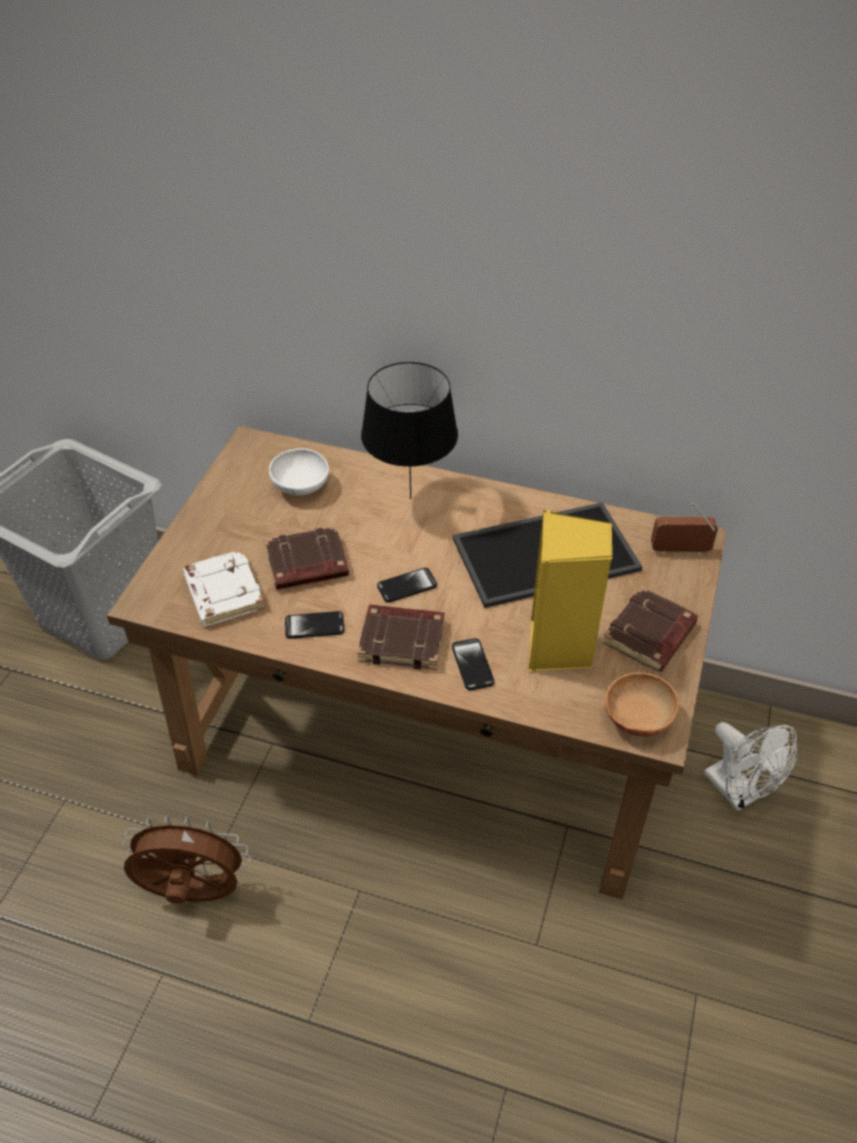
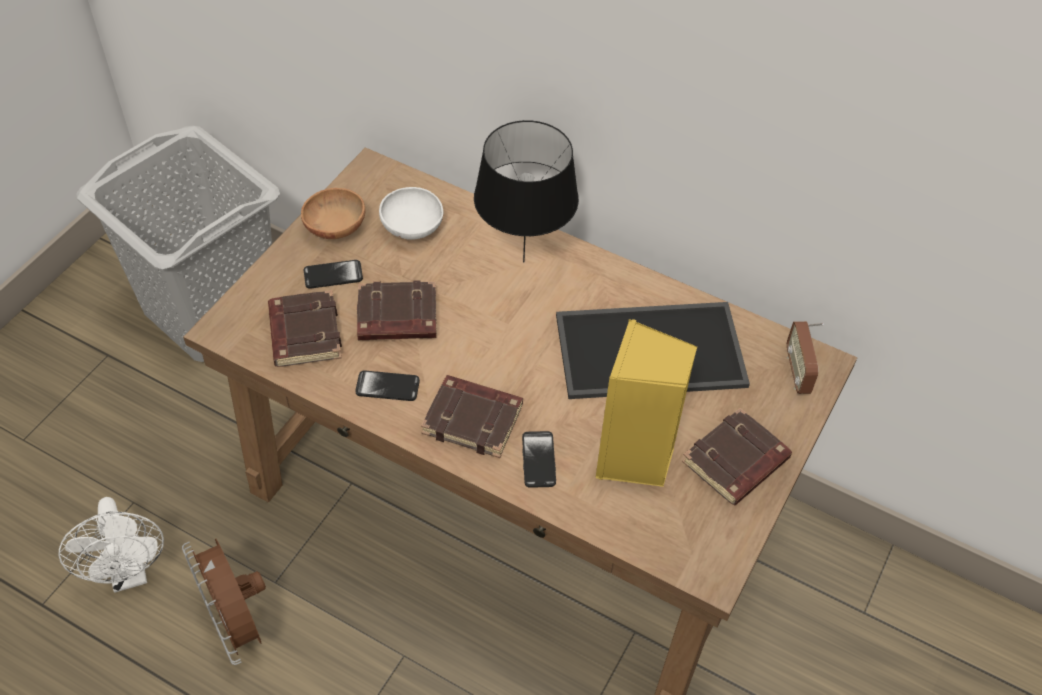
camera: 10 degrees right, 5 degrees up
(193, 893) = (238, 624): brown fan -> brown fan turned 135 degrees counterclockwise
(222, 592) = (304, 333): white book -> brown book
(407, 586) = (494, 360): phone -> phone (333, 275)
(636, 718) = (694, 551): brown bowl -> brown bowl (334, 228)
(680, 551) = (797, 372): radio -> radio turned 105 degrees counterclockwise
(738, 792) = (829, 633): white fan -> white fan (129, 573)

